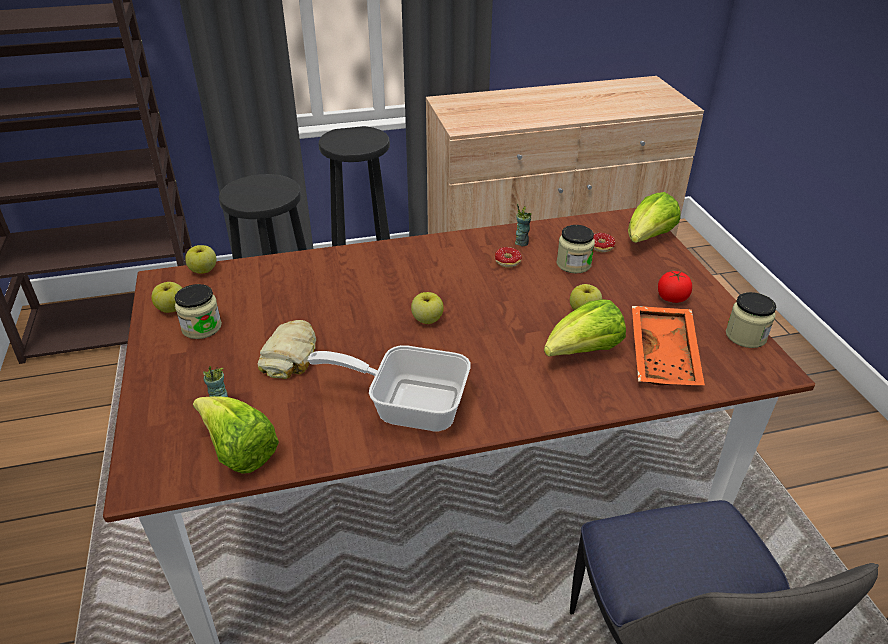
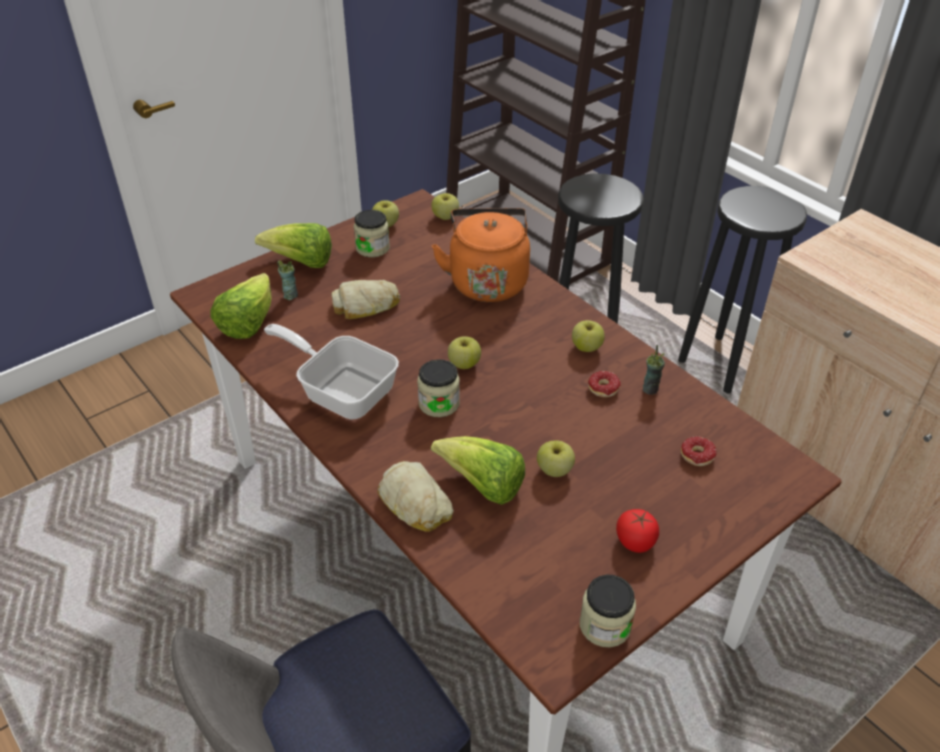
camera: 65 degrees right, 5 degrees up
(325, 275) = (487, 281): none -> orange kettle
(408, 404) = (341, 390): frying pan -> frying pan turned 45 degrees counterclockwise
(454, 254) = (586, 347): none -> apple
(573, 264) = (640, 441): jar -> jar (439, 403)
(586, 396) = (414, 503): none -> bread
(648, 239) = (753, 495): lettuce -> lettuce (301, 262)
(665, 356) = (517, 554): orange tray -> none

